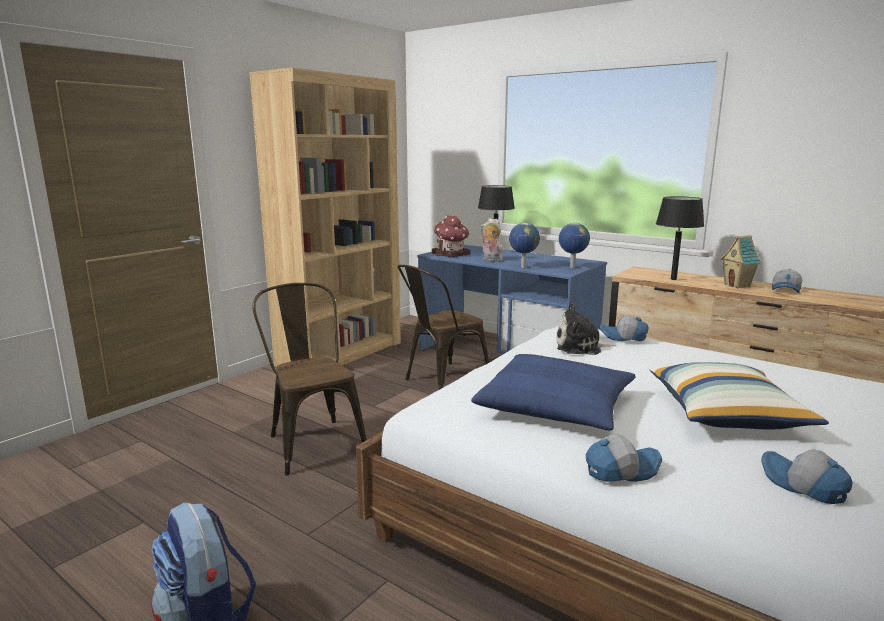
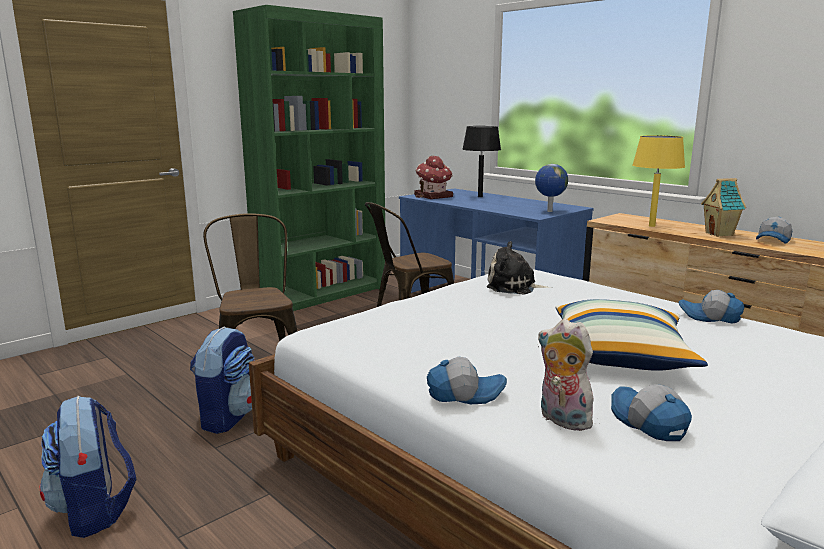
camera: 10 degrees right, 0 degrees up
(305, 498) = (227, 417): none -> backpack
(341, 353) = (322, 293): brown bookcase -> green bookcase
(490, 260) = (469, 202): plush toy -> plush toy (561, 420)
(522, 267) = (496, 209): globe -> none
(556, 406) = (445, 336): blue pillow -> none
(623, 337) = (566, 280): cap -> cap (709, 317)
(673, 279) = (651, 226): black table lamp -> yellow table lamp

